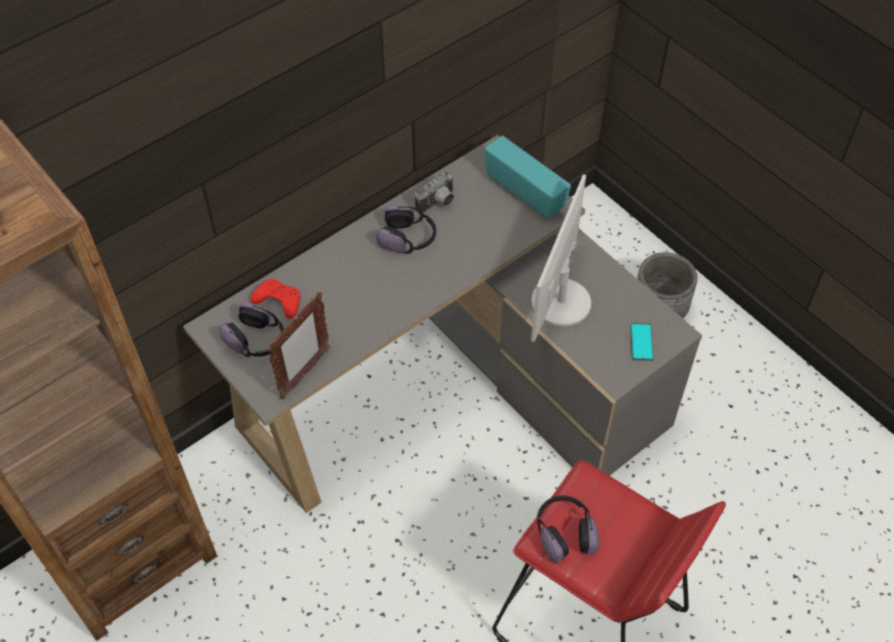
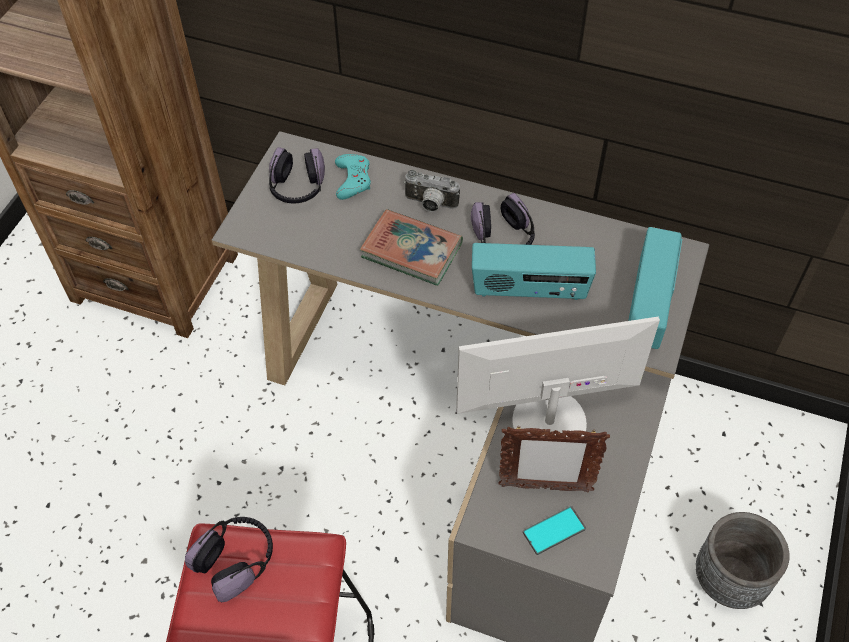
camera: 60 degrees right, 0 degrees up
(278, 301) = (353, 179): red game controller -> turquoise game controller
(304, 374) = (282, 241): picture frame -> picture frame (544, 488)
(378, 297) = (411, 251): none -> book
(438, 203) = (569, 239): camera -> camera (430, 204)
(465, 248) = (529, 290): none -> radio

